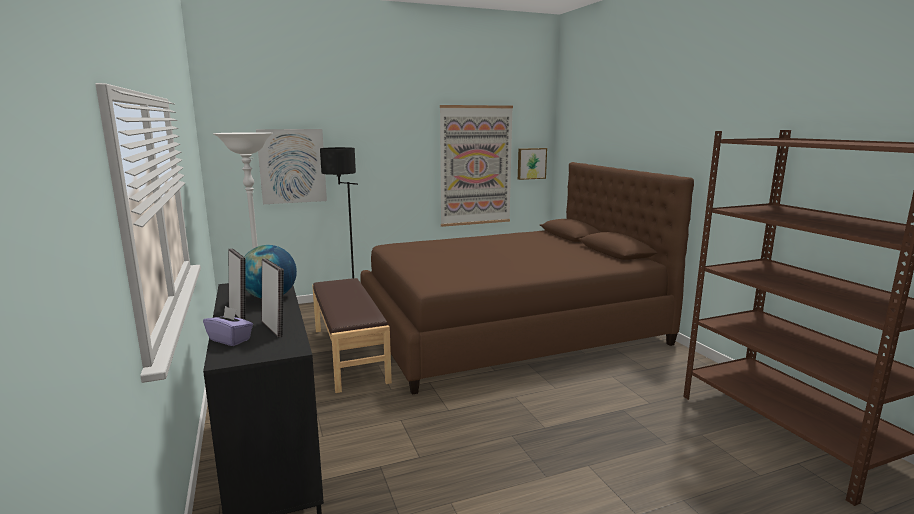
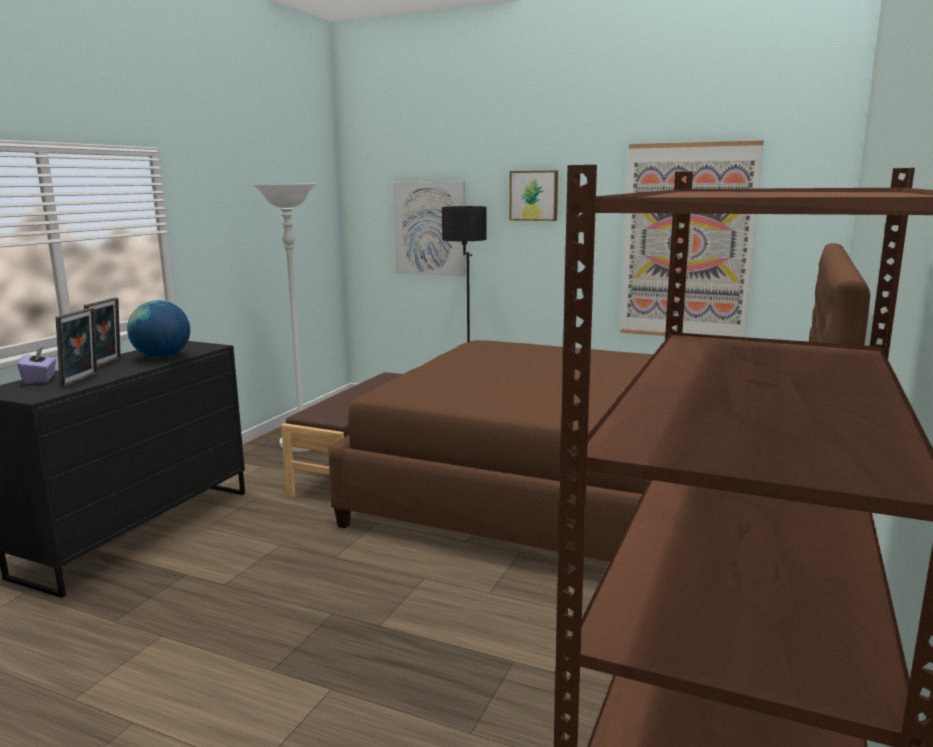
camera: 45 degrees right, 0 degrees up
(531, 163) = (799, 244): picture -> picture (534, 195)

